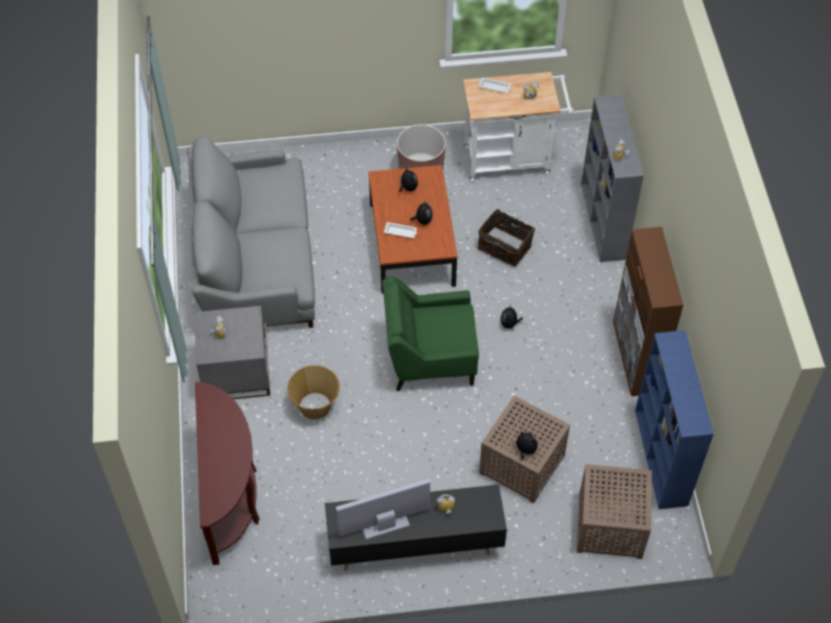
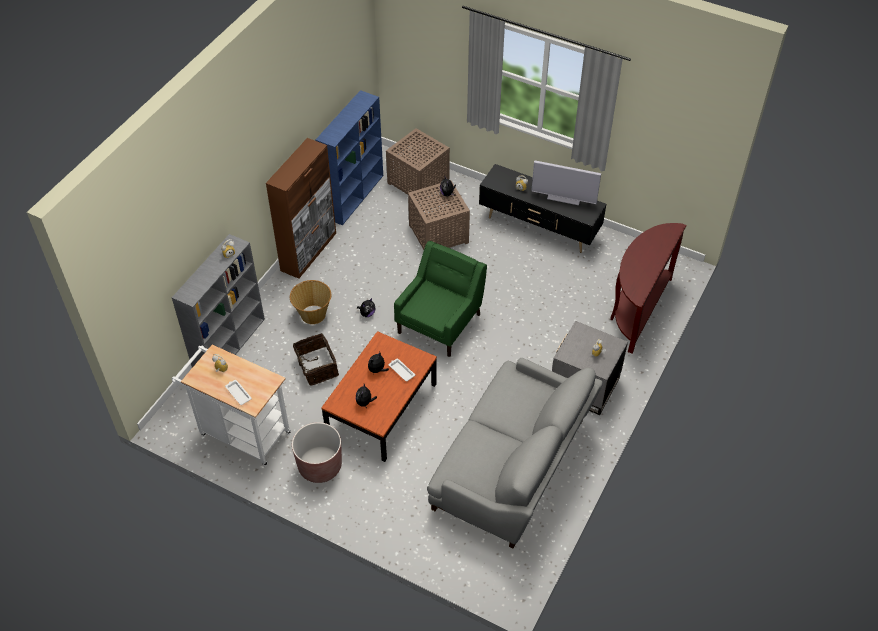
camera: 145 degrees left, 5 degrees down
(315, 406) = (543, 334): basket -> basket (313, 314)
(429, 357) = (440, 322): green armchair -> green armchair turned 90 degrees counterclockwise

